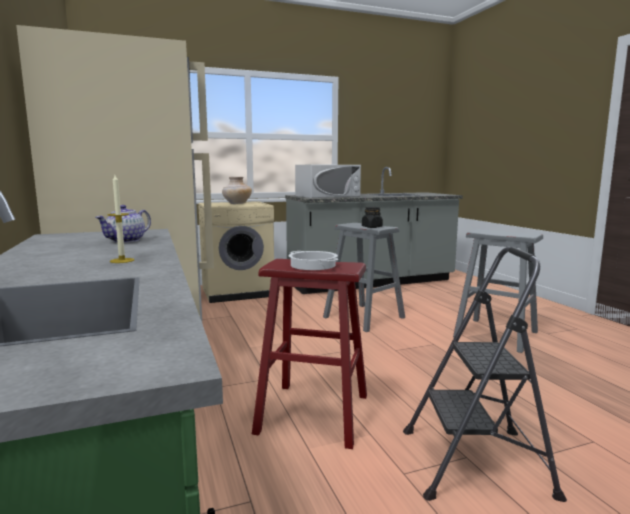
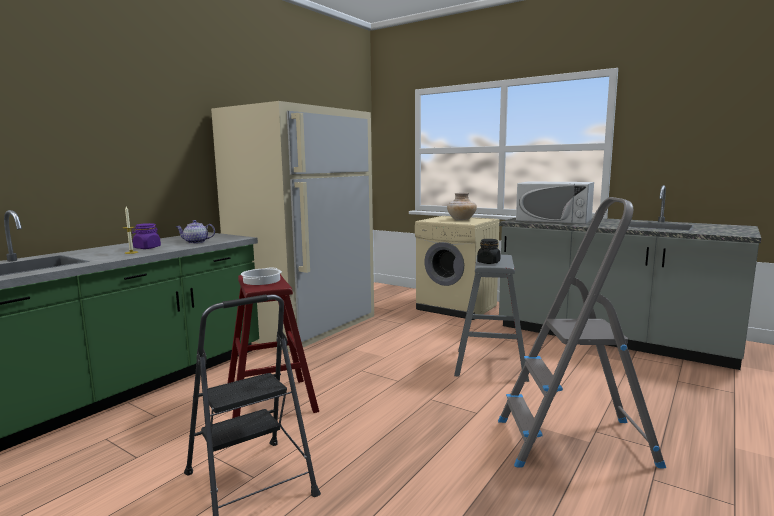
camera: 55 degrees right, 0 degrees up
(100, 254) = (147, 248): none -> purple jar
(496, 334) = (572, 442): grey stool -> grey step ladder

